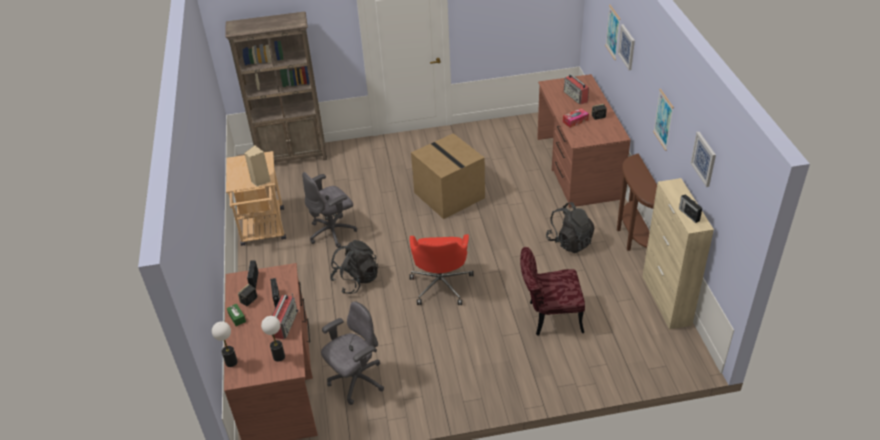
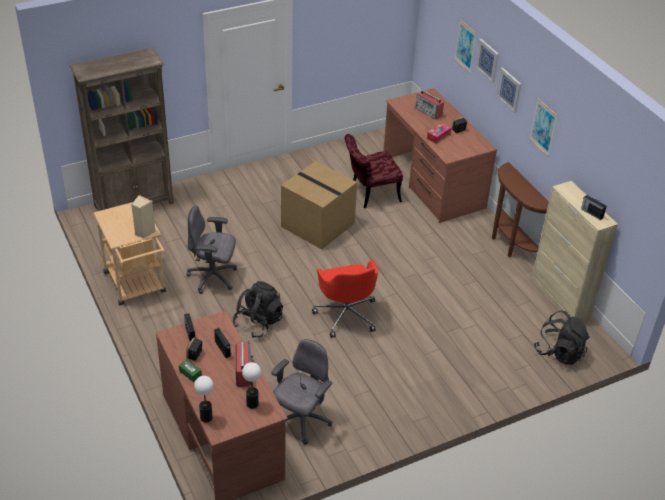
camera: 20 degrees left, 0 degrees up
(333, 232) = (213, 278): grey office chair -> grey office chair turned 60 degrees clockwise
(549, 317) = (461, 330): red chair -> red chair (370, 194)
(569, 242) = (453, 256): black backpack -> black backpack (559, 352)
(704, 159) = (601, 160): picture -> picture (509, 89)

